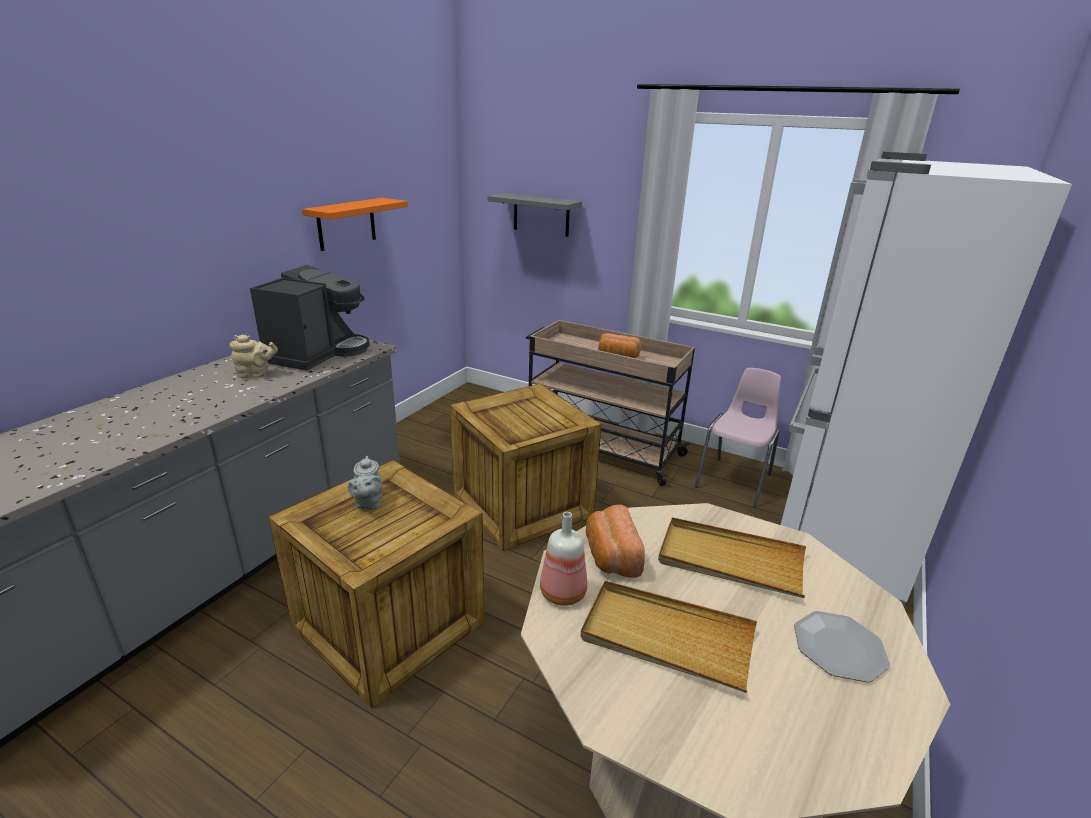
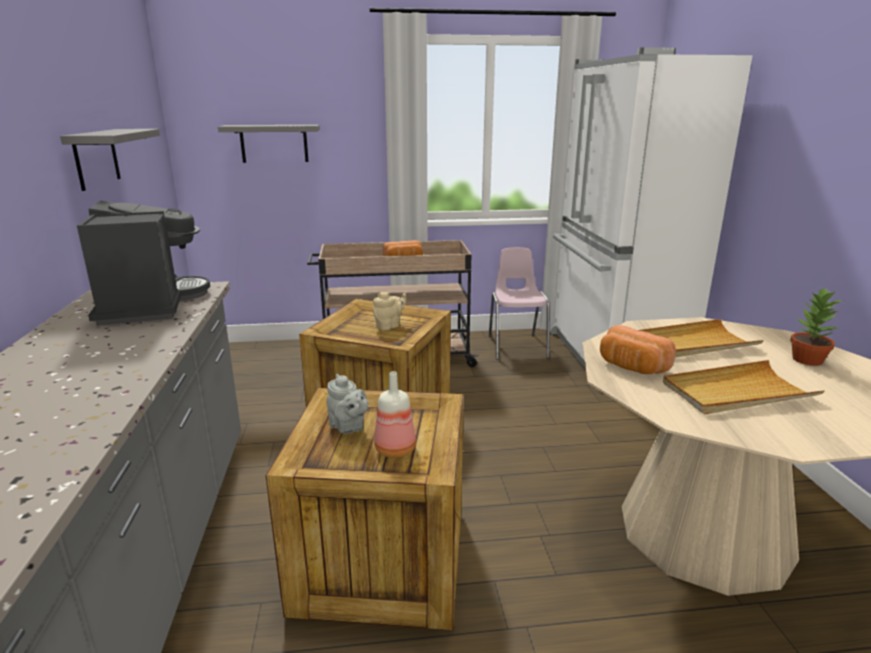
camera: 35 degrees left, 5 degrees down
(256, 374) = (111, 337): beige teapot -> beige teapot (389, 326)
(346, 224) = (96, 158): orange shelf -> grey shelf
(564, 593) = (646, 397): bottle -> bottle (396, 450)
(839, 647) = (807, 360): plate -> potted plant

